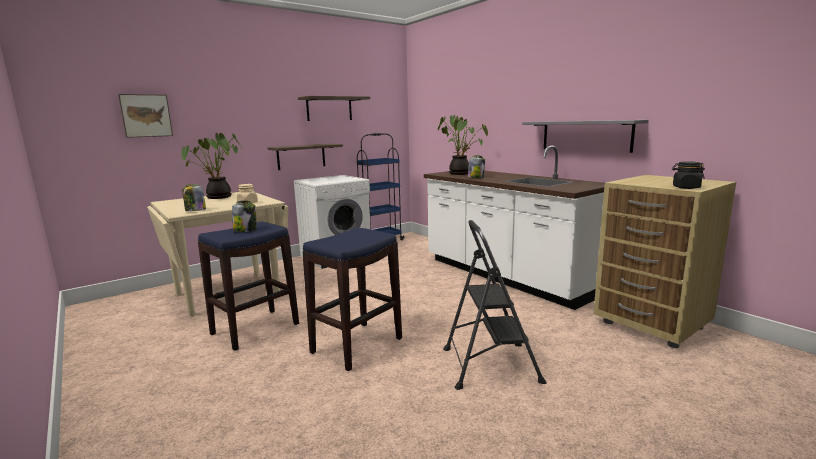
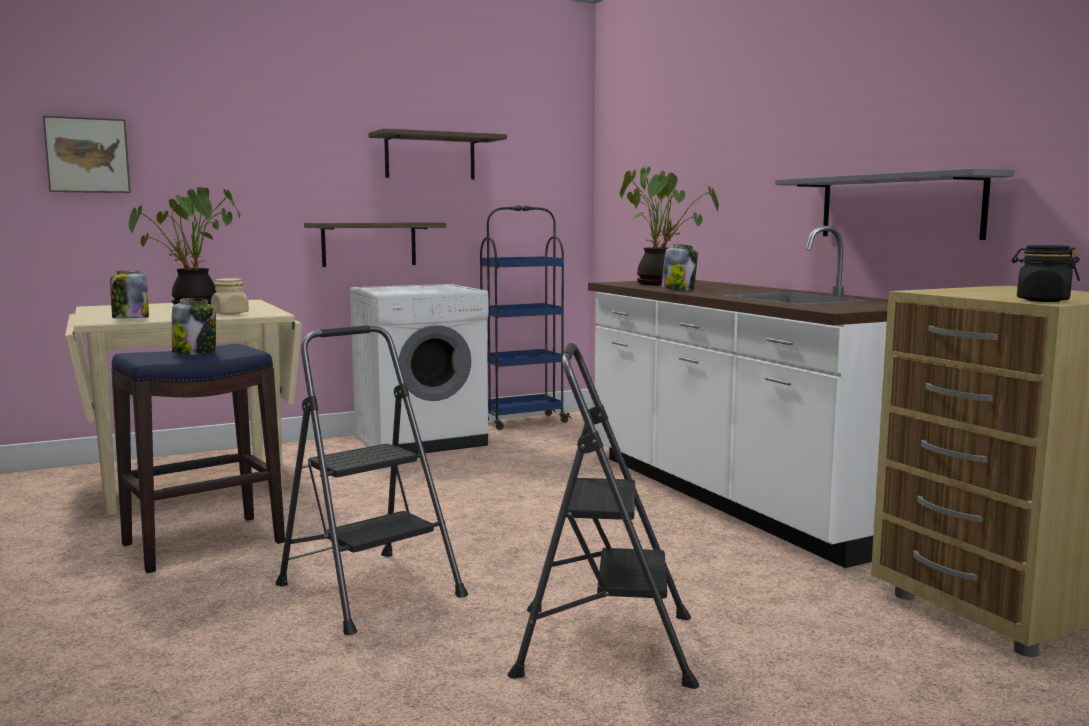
camera: 10 degrees right, 5 degrees down
(357, 345) = (368, 587): stool -> black step ladder

